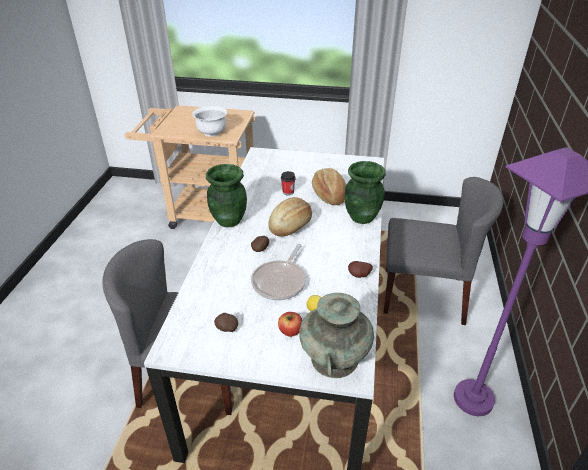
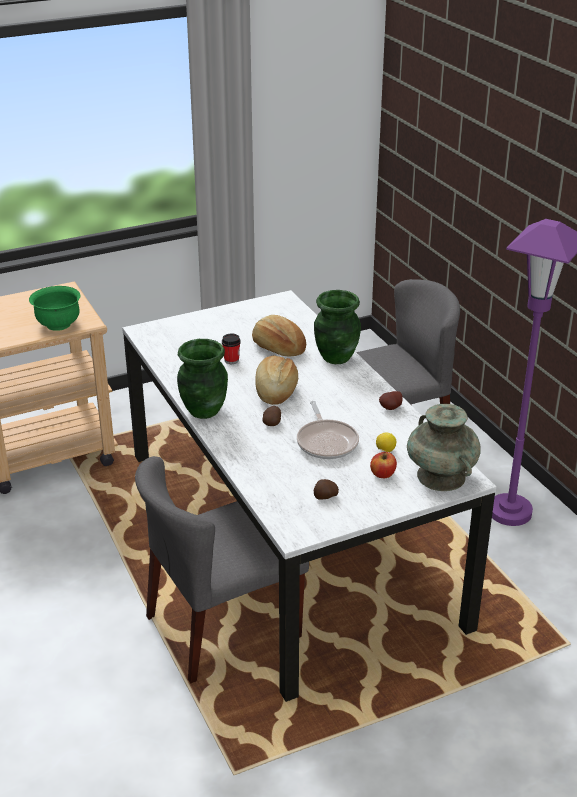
camera: 35 degrees left, 5 degrees down
(212, 132) = (58, 324): white bowl -> green bowl

